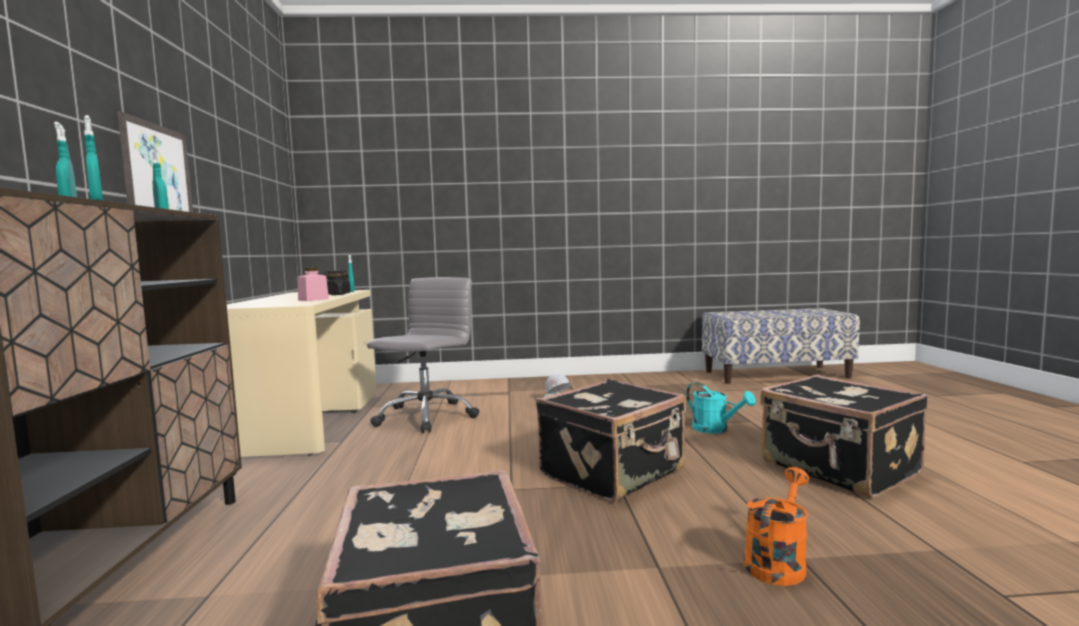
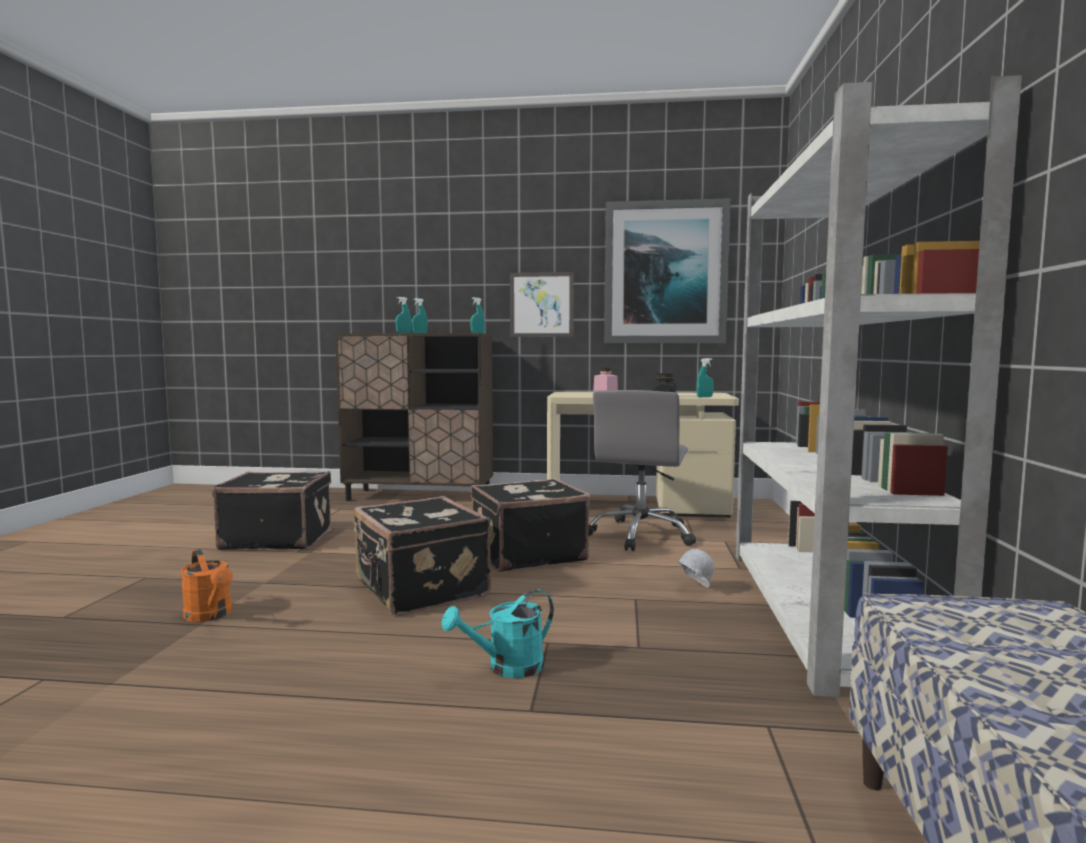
camera: 100 degrees right, 0 degrees up
(245, 161) = (665, 273): none -> picture
(426, 416) = (640, 535): grey office chair -> grey office chair turned 75 degrees clockwise
(575, 382) = (823, 611): none -> white bookcase
(839, 469) = (291, 710): black suitcase -> black suitcase (527, 554)

